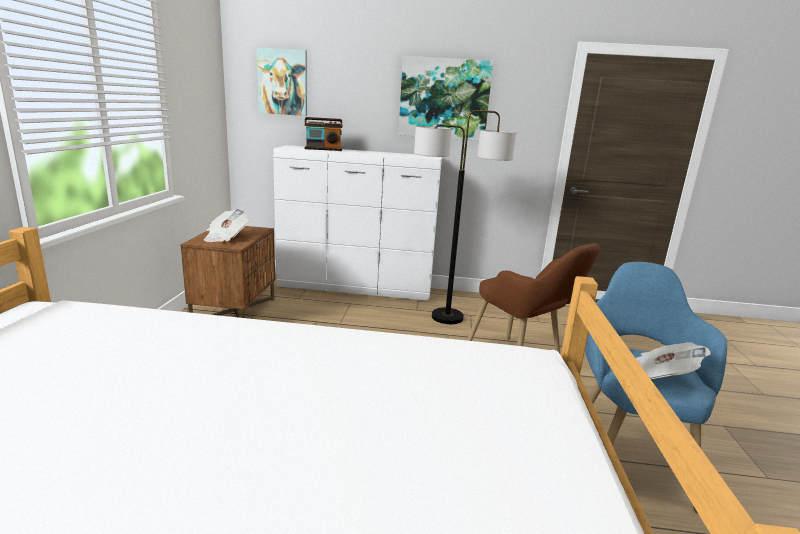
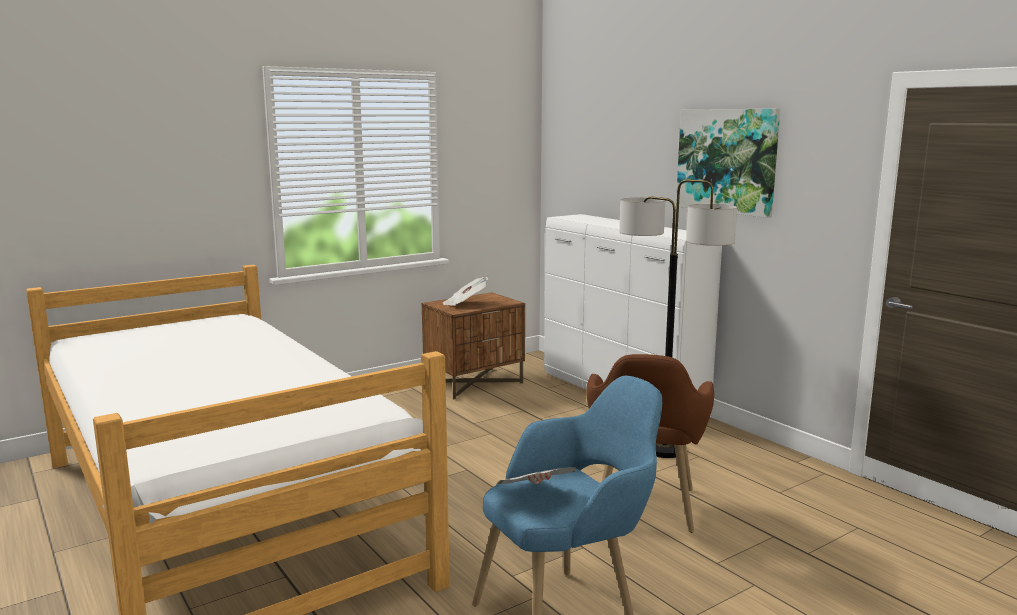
camera: 50 degrees right, 5 degrees down
(282, 82) = (582, 145): picture -> none
(323, 149) = (597, 220): radio -> none

